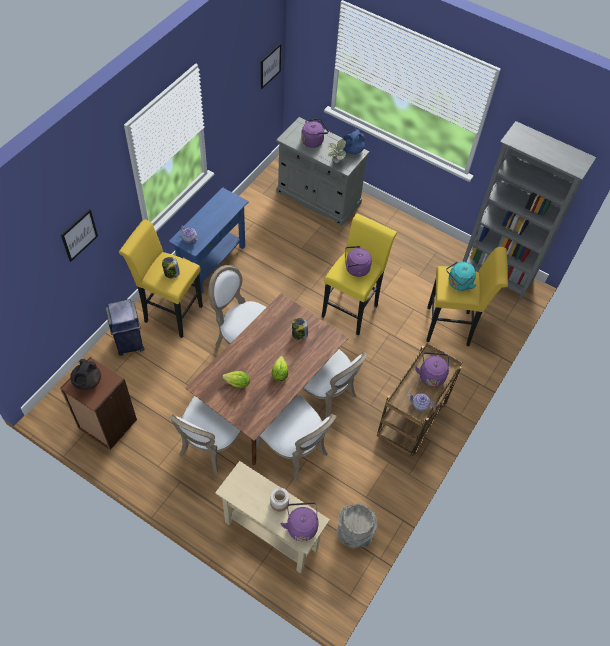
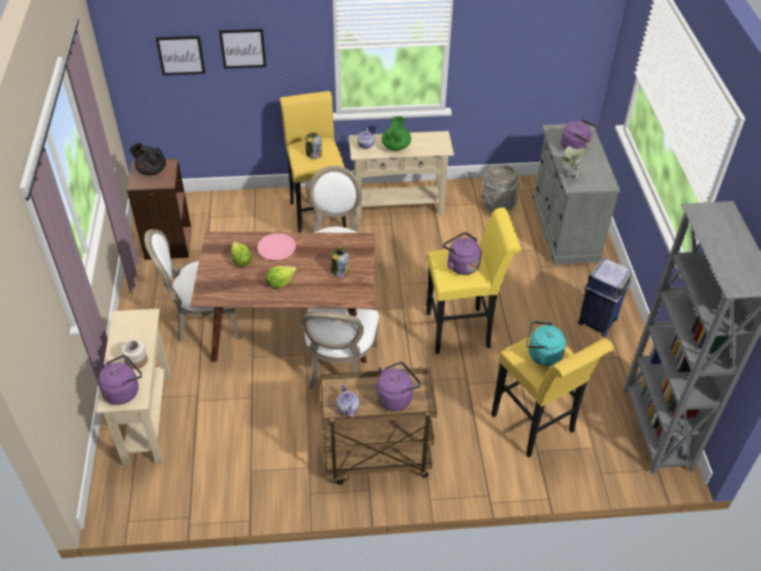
camera: 55 degrees right, 10 degrees down
(87, 382) = (151, 170): black teapot -> black teapot turned 45 degrees clockwise
(129, 343) = (259, 207): blue trash can -> blue trash can (597, 321)
(208, 224) = (396, 146): none -> green teapot
(213, 264) = (398, 206): blue console table -> beige console table
(243, 355) = (276, 247): none -> pink plate
(270, 66) = (583, 43): picture -> picture (181, 55)
(295, 450) = (254, 383): white chair -> none
(351, 150) = (602, 177): blue teapot -> none
(354, 533) = (200, 484): grey bucket -> grey bucket (497, 204)

